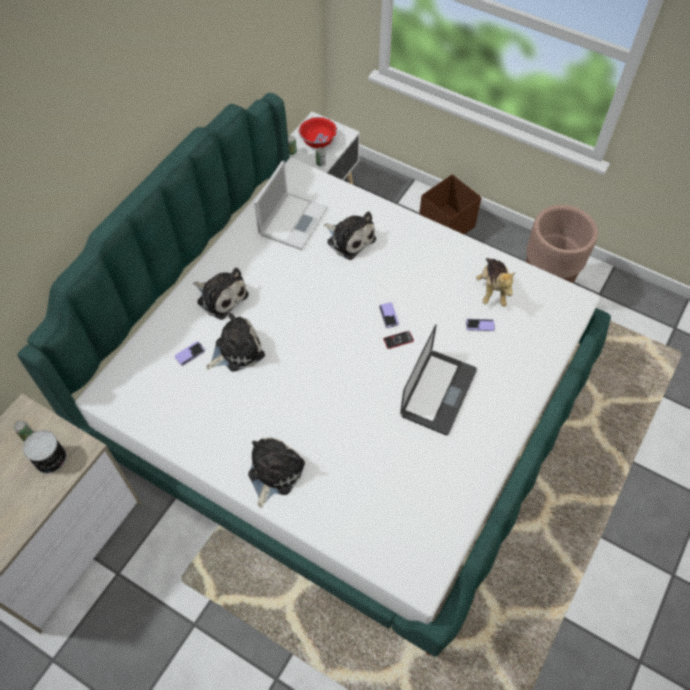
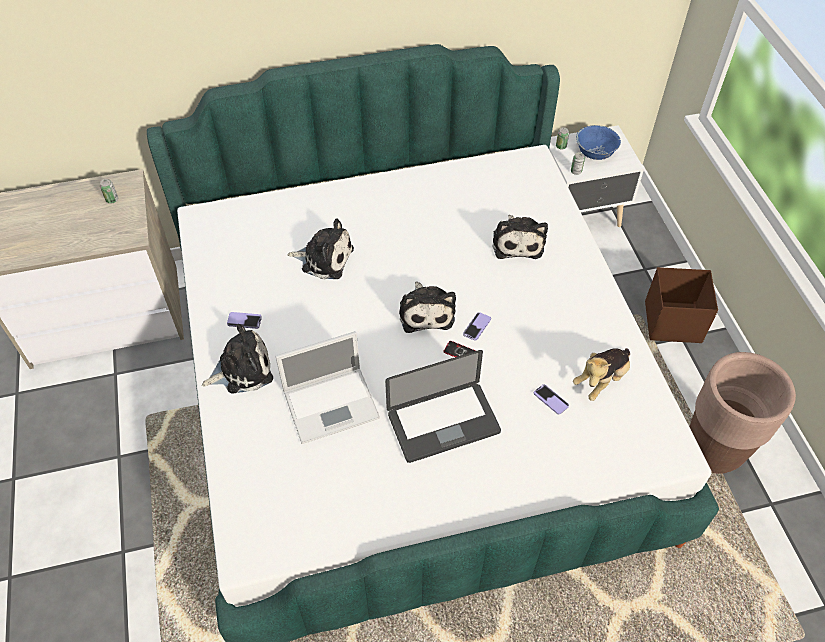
camera: 45 degrees right, 5 degrees down
(50, 459) = (106, 226): can -> none
(190, 354) = (289, 234): phone -> phone (244, 321)
(221, 297) = (360, 211): plush toy -> plush toy (426, 311)
(293, 220) = (487, 194): laptop -> laptop (333, 404)
(318, 141) = (595, 152): red bowl -> blue bowl

